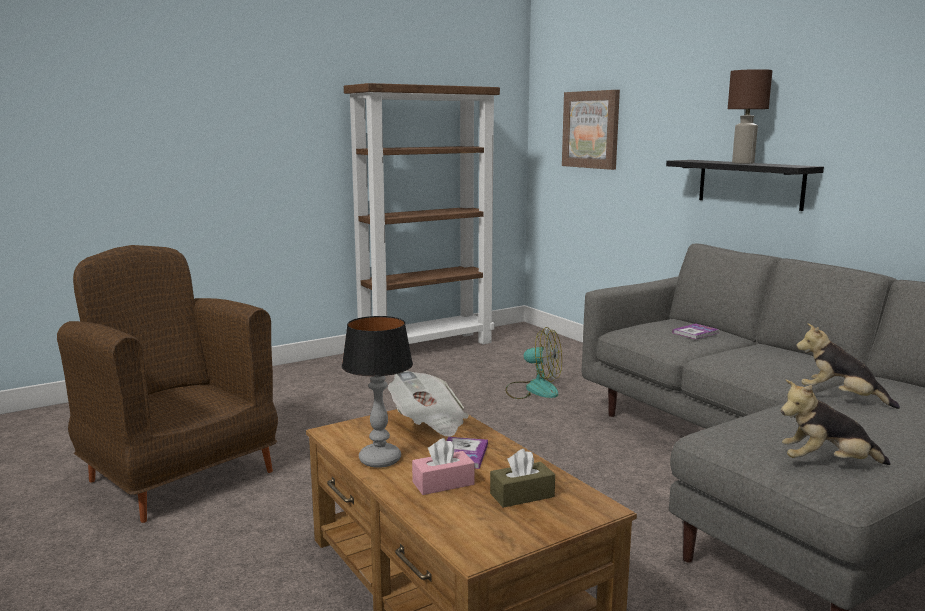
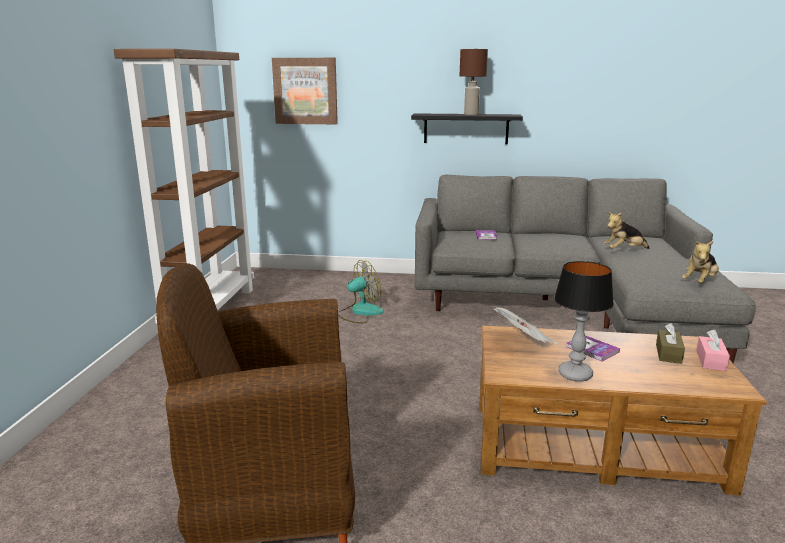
camera: 50 degrees left, 5 degrees up
(443, 483) = (633, 368): pink tissue box -> pink tissue box (711, 361)

